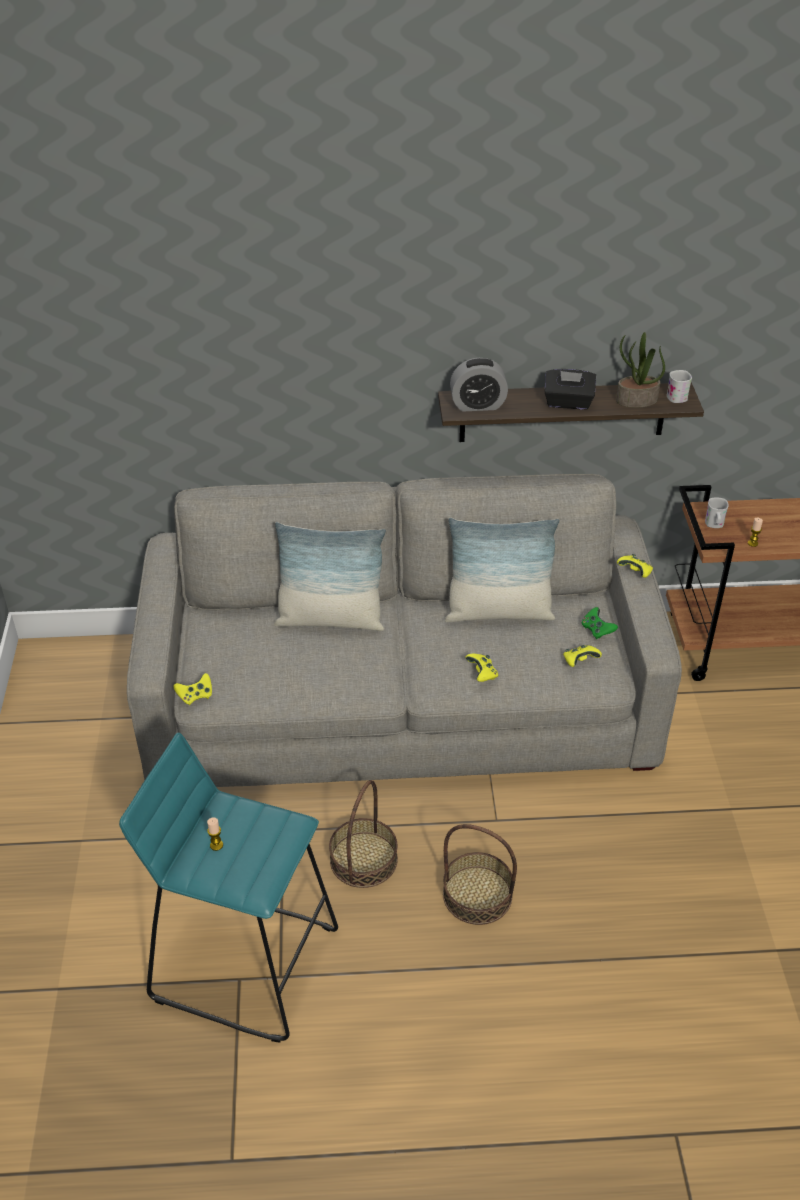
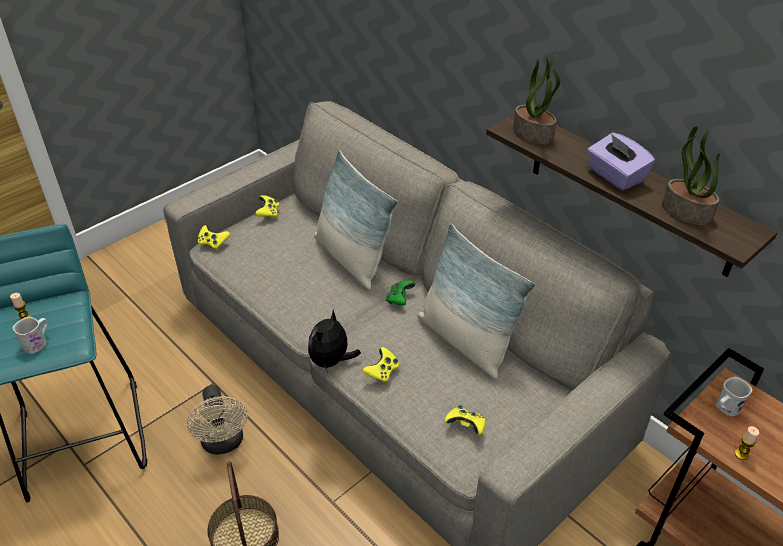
camera: 50 degrees right, 0 degrees up
(363, 859) = (223, 443): basket -> beige fan
(433, 699) = (331, 361): none -> plush toy
(477, 405) = (534, 134): alarm clock -> potted plant
(568, 402) = (615, 176): black tissue box -> purple tissue box
(597, 630) = (520, 416): green game controller -> green game controller (399, 299)
(635, 572) = (595, 392): yellow game controller -> yellow game controller (268, 213)
(675, 395) = (736, 232): white mug -> white mug (38, 342)

